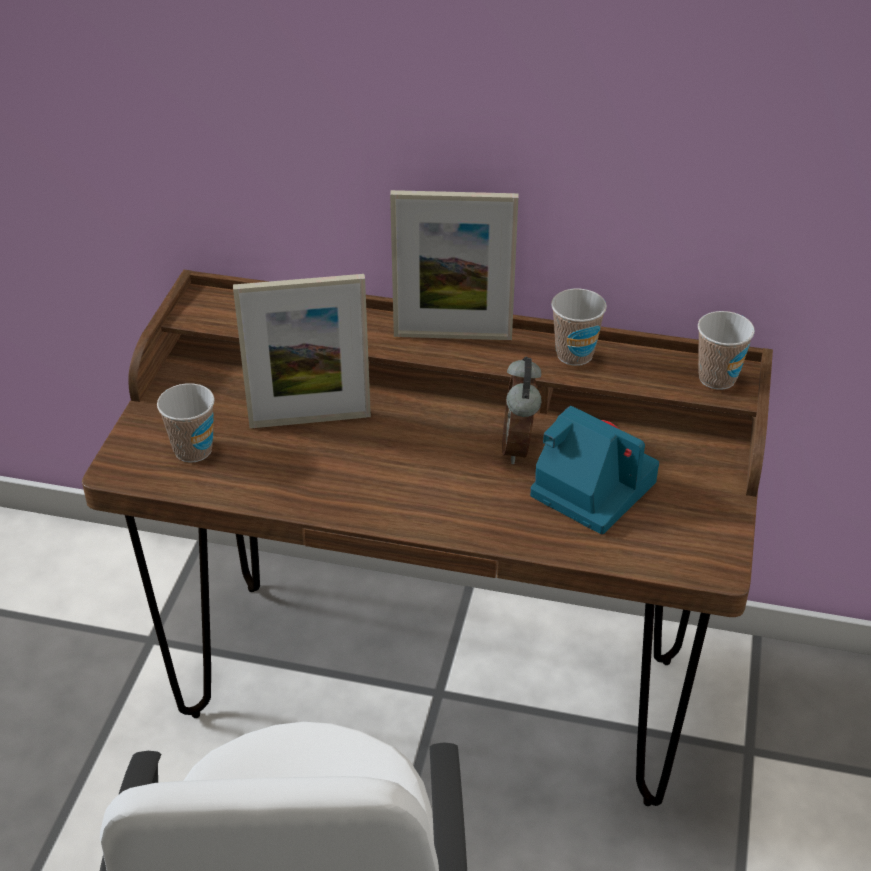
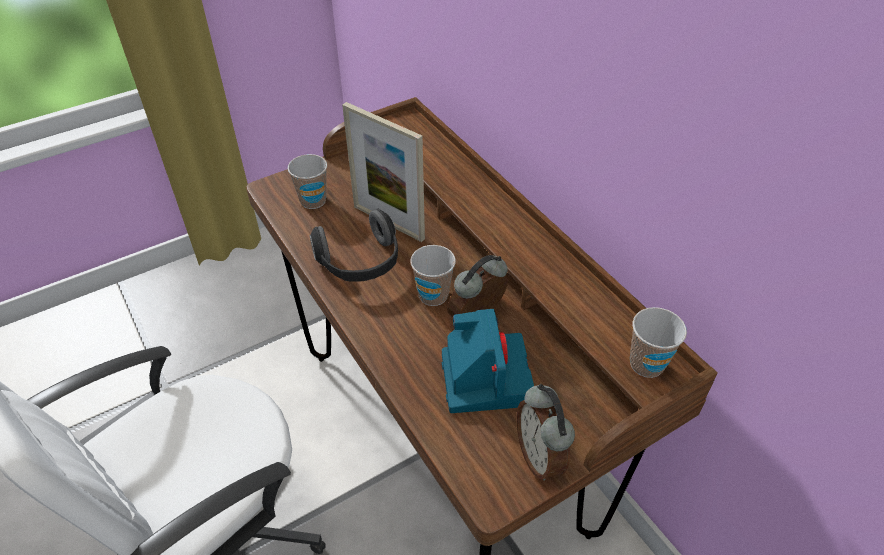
camera: 45 degrees right, 5 degrees up
(339, 474) = (360, 263): none -> headphones
(452, 336) = (508, 220): picture frame -> none
(574, 355) = (567, 280): cup -> cup (433, 295)
(711, 512) = (540, 456): none -> alarm clock

